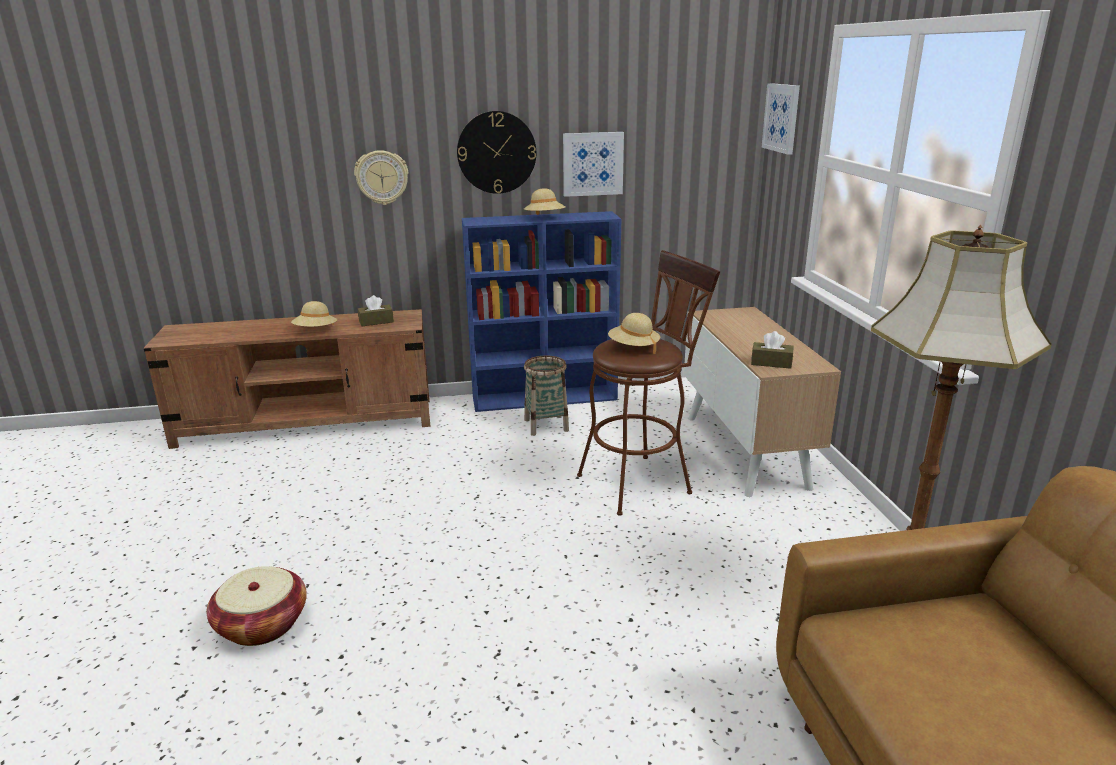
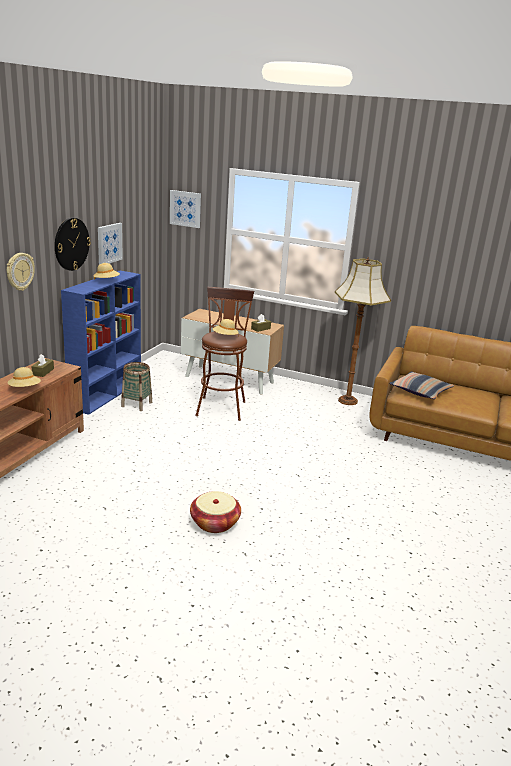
camera: 60 degrees left, 0 degrees up
(921, 655) = (420, 391): none -> pillow

